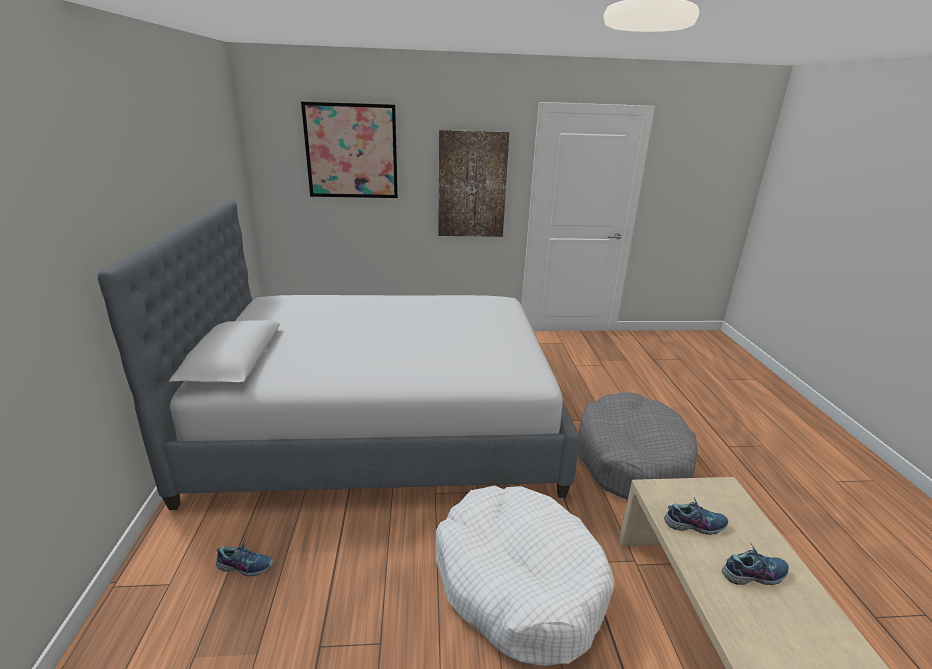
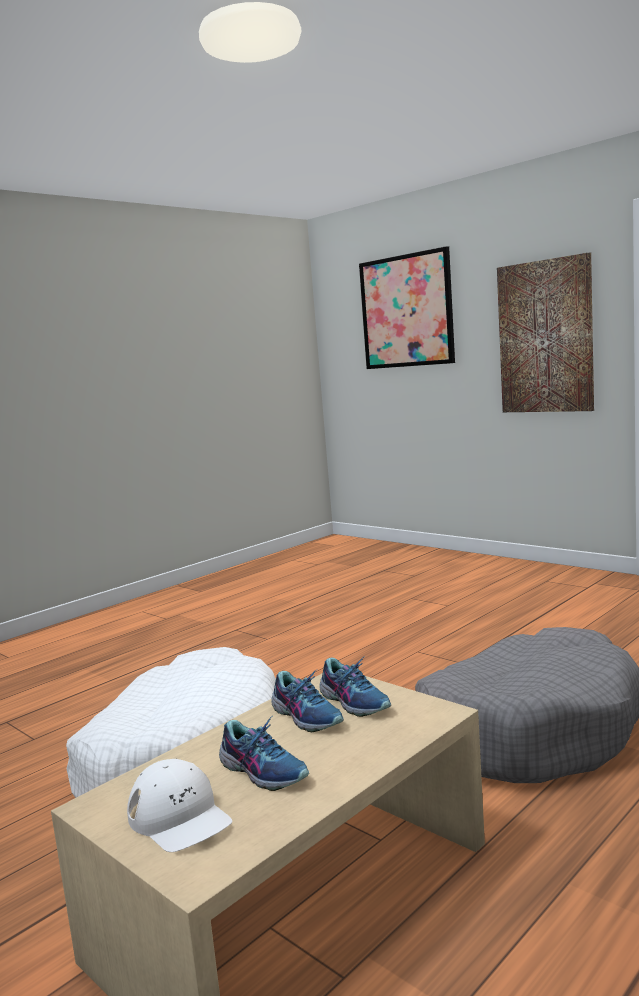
camera: 50 degrees right, 15 degrees down
(245, 565) = (52, 664): shoe -> shoe (355, 702)
(383, 422) = (302, 615): bed -> none
(790, 631) = (180, 817): none -> white cap

